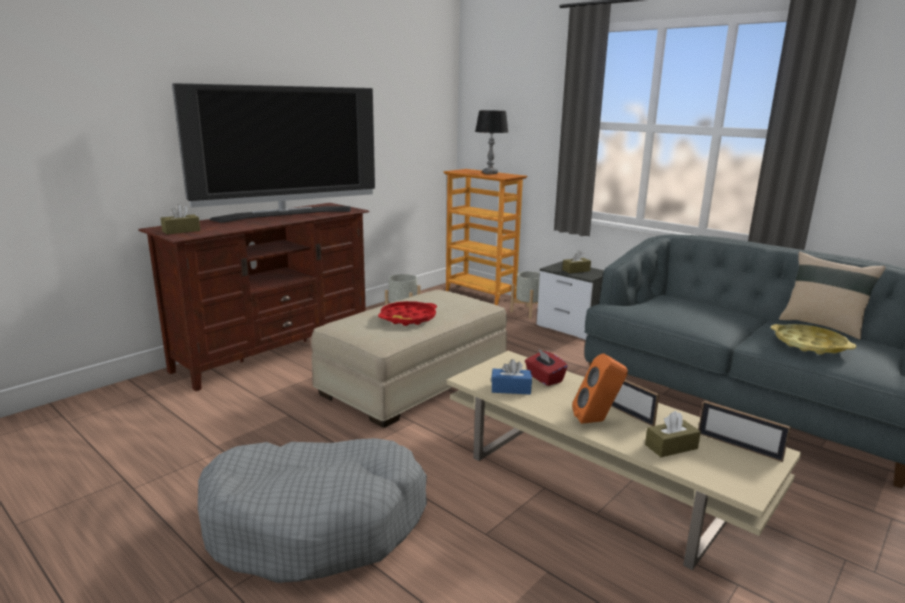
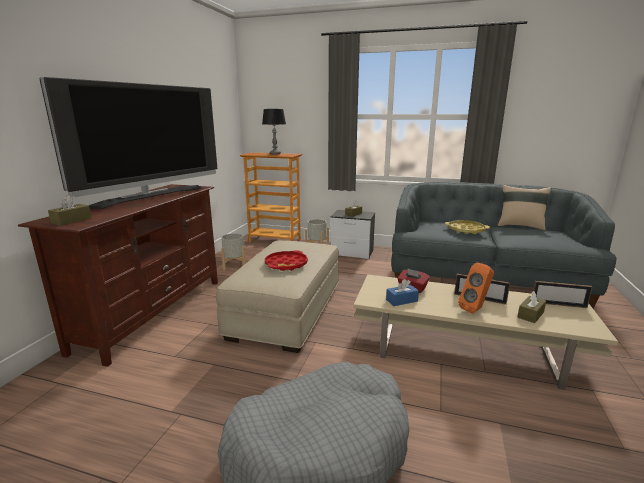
camera: 25 degrees left, 0 degrees up
(809, 344) = (533, 237): yellow tray -> yellow tray (466, 230)

